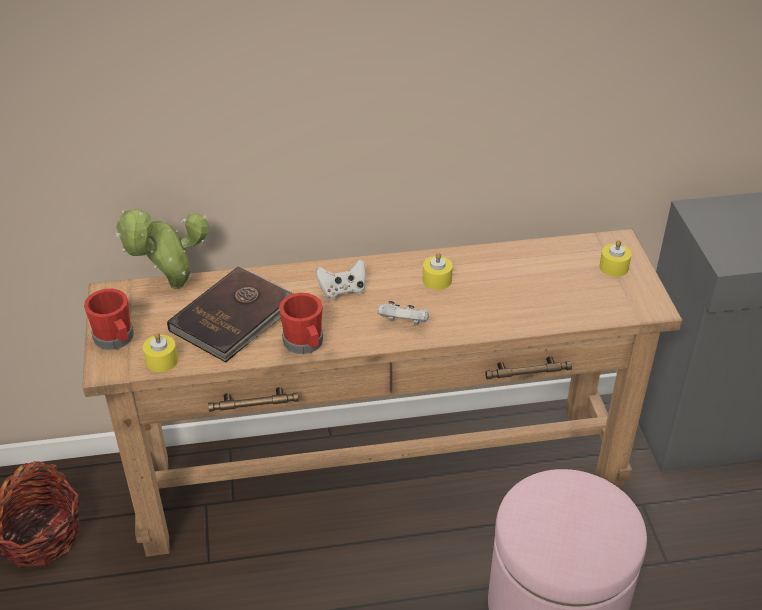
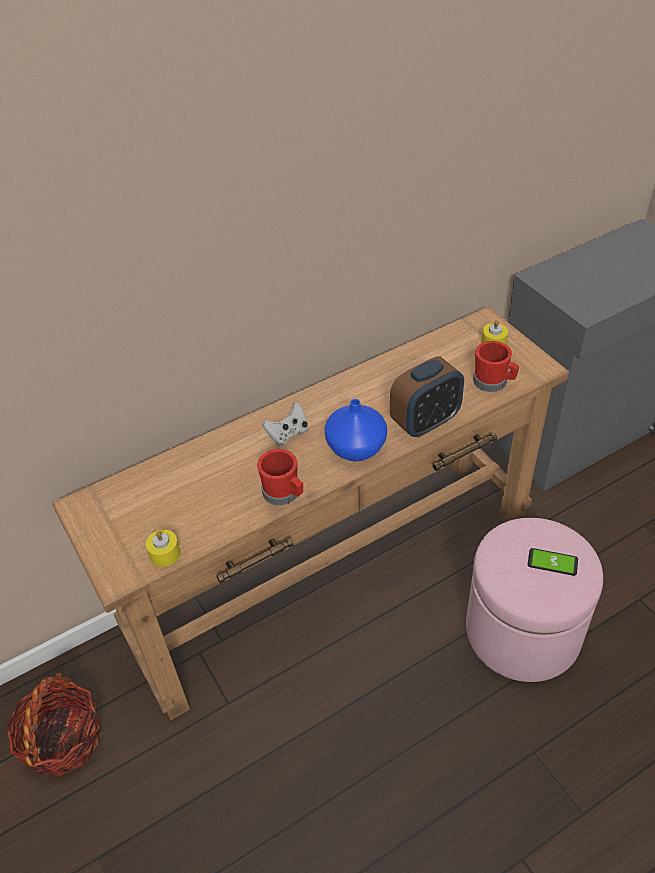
camera: 20 degrees left, 5 degrees up
(116, 339) = (110, 548): red mug -> red mug (493, 382)
(172, 287) = (134, 480): potted plant -> none
(235, 317) = (208, 490): brown book -> none
(403, 324) = (357, 447): white game controller -> blue vase
(437, 280) = (361, 399): yellow candle -> none
(490, 322) = (425, 422): none -> alarm clock
(587, 526) = (552, 562): none -> phone

